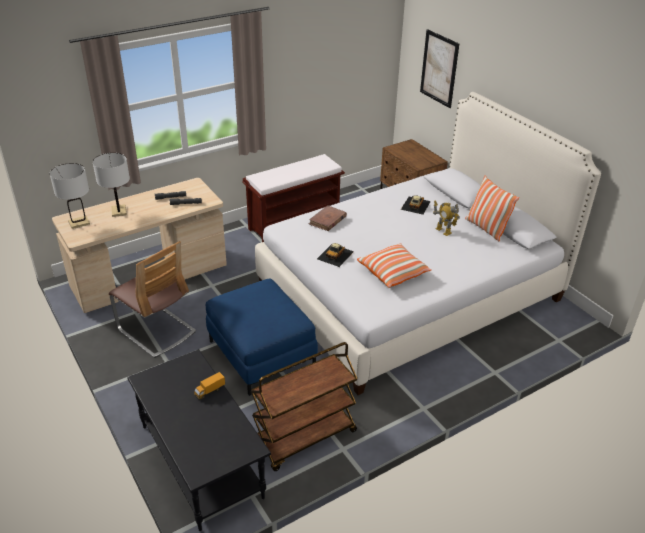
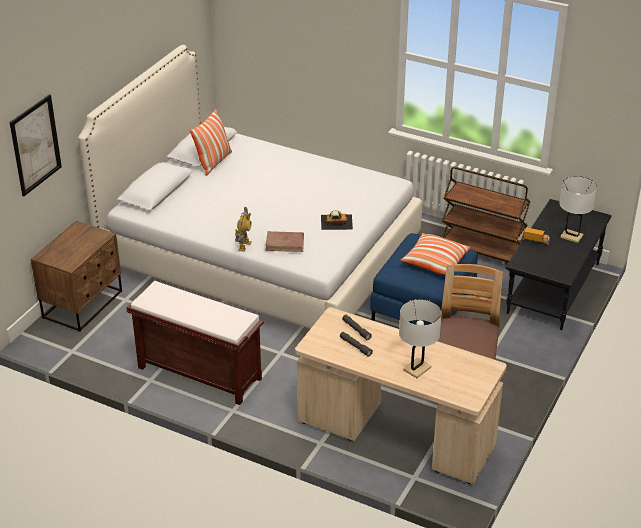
camera: 120 degrees left, 0 degrees up
(79, 223) = (465, 384): white table lamp -> white table lamp (571, 236)
(393, 272) = (330, 188): pillow -> pillow (435, 262)
(415, 205) = (205, 206): toy car -> none
(443, 231) = (239, 181): toy robot -> toy robot (244, 246)

